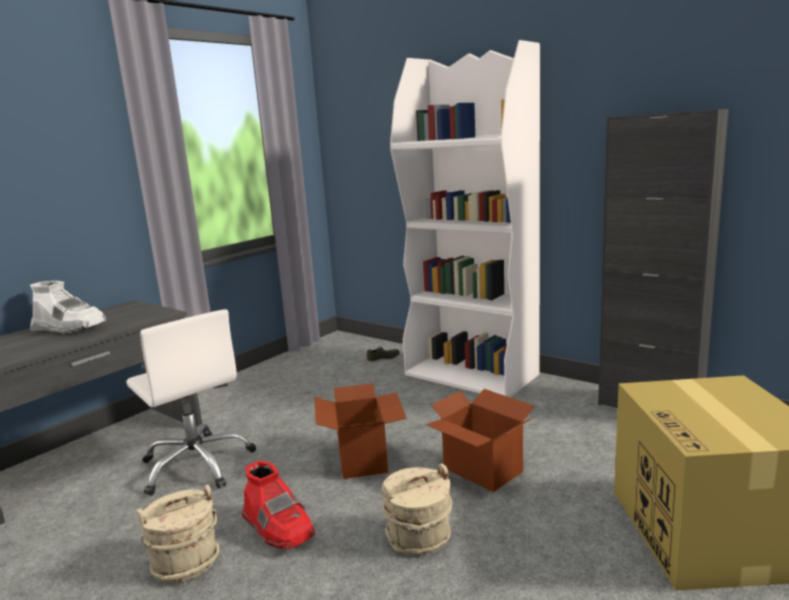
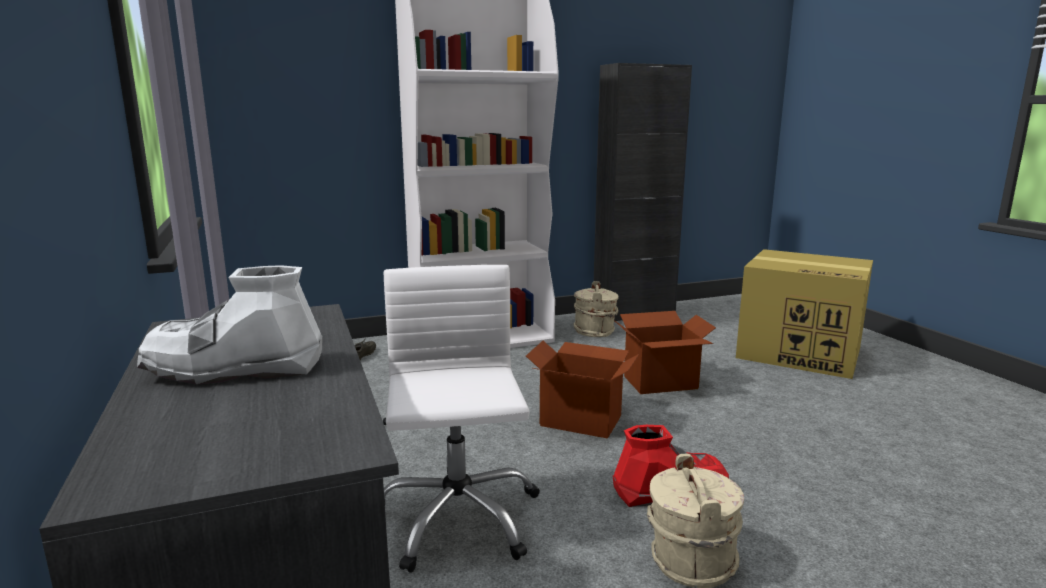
camera: 60 degrees left, 0 degrees up
(70, 329) = (234, 368): white boot -> white boot turned 150 degrees counterclockwise
(197, 464) = (457, 517): white office chair -> white office chair turned 90 degrees counterclockwise
(419, 538) = (740, 431): beige bucket -> beige bucket (595, 331)

